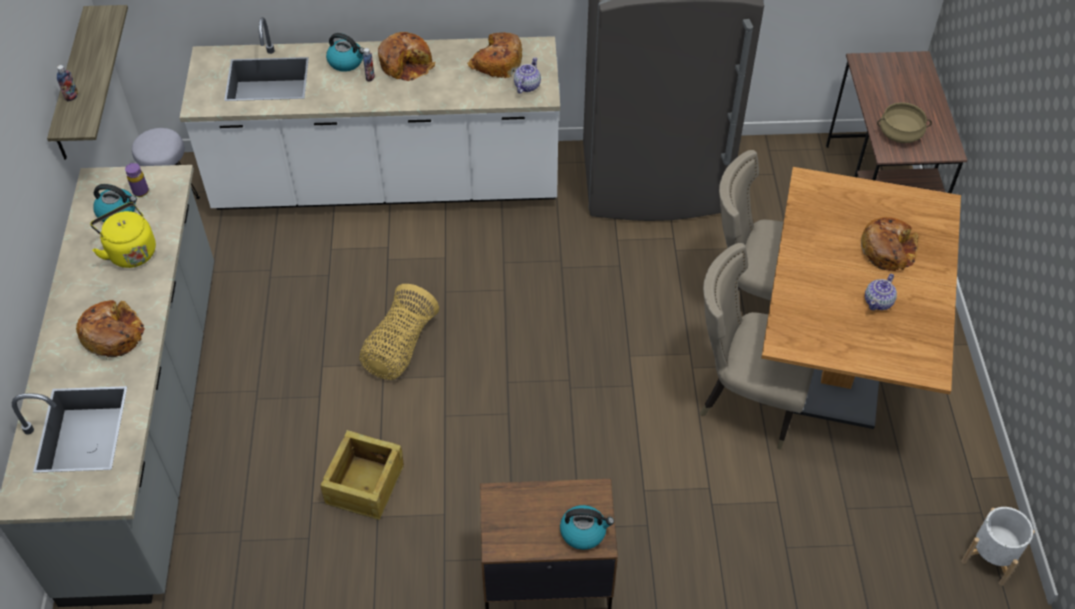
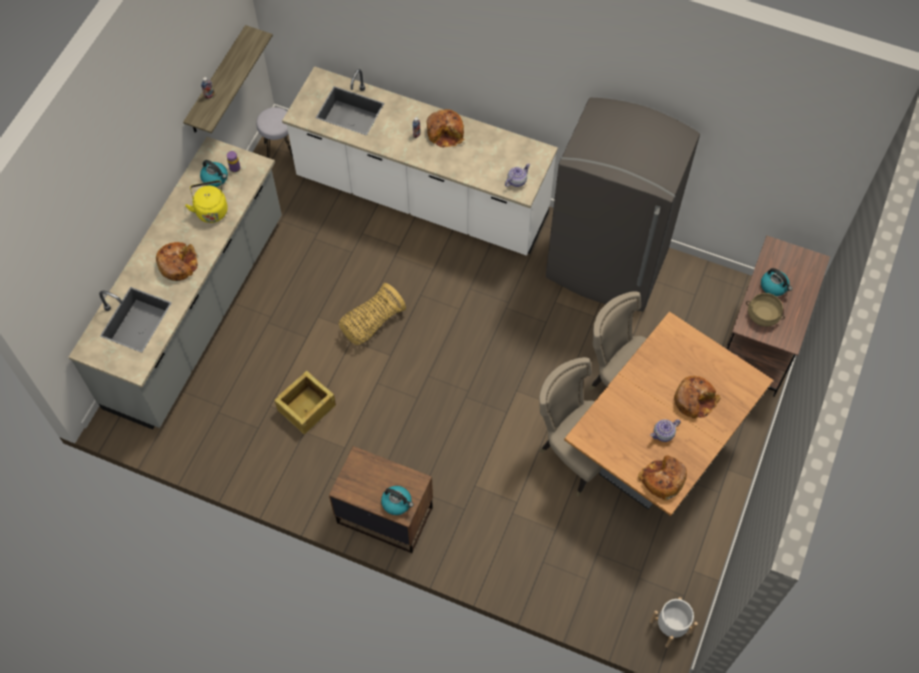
camera: 25 degrees right, 10 degrees up
(346, 62) = (407, 116): kettle -> kettle (774, 286)
(496, 62) = (506, 154): bread -> bread (662, 479)

